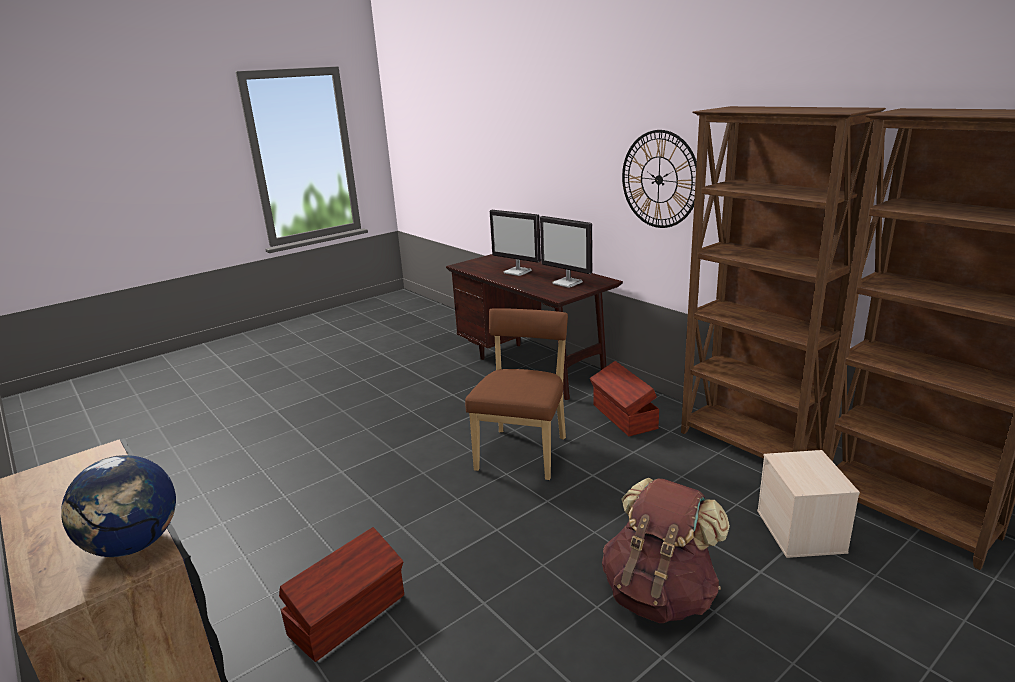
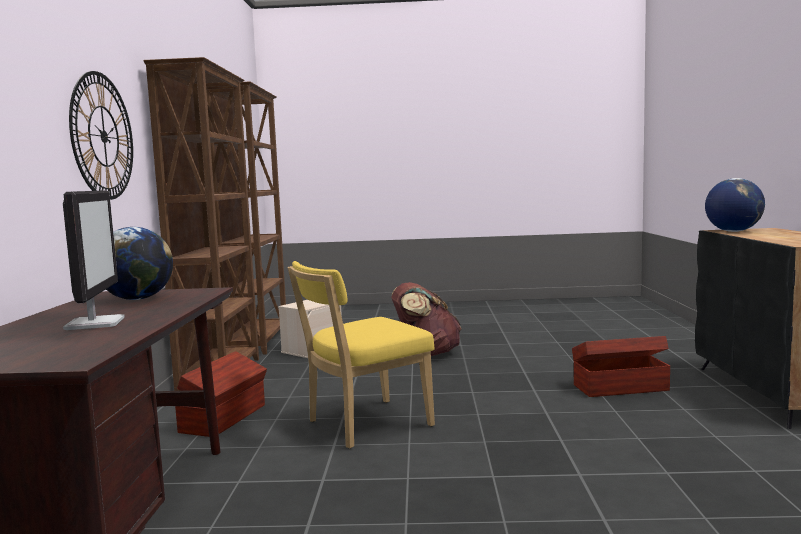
camera: 140 degrees left, 15 degrees down
(524, 451) = (364, 425): brown chair -> yellow chair
(568, 283) = (137, 299): monitor -> globe

